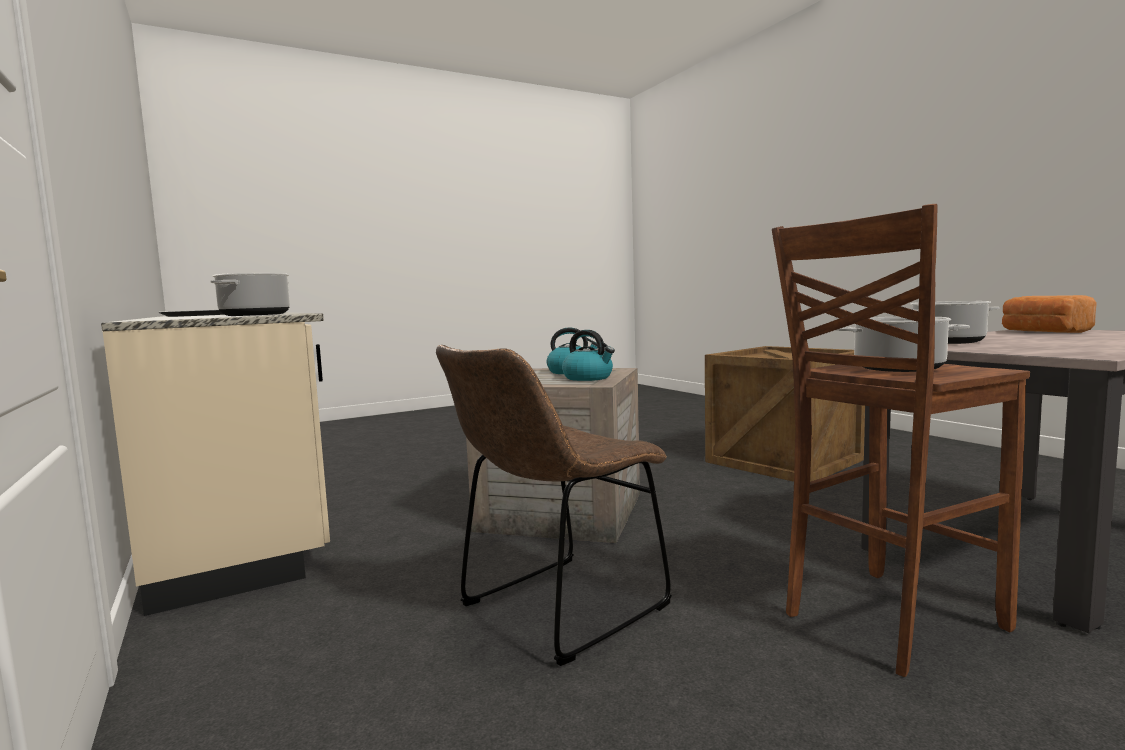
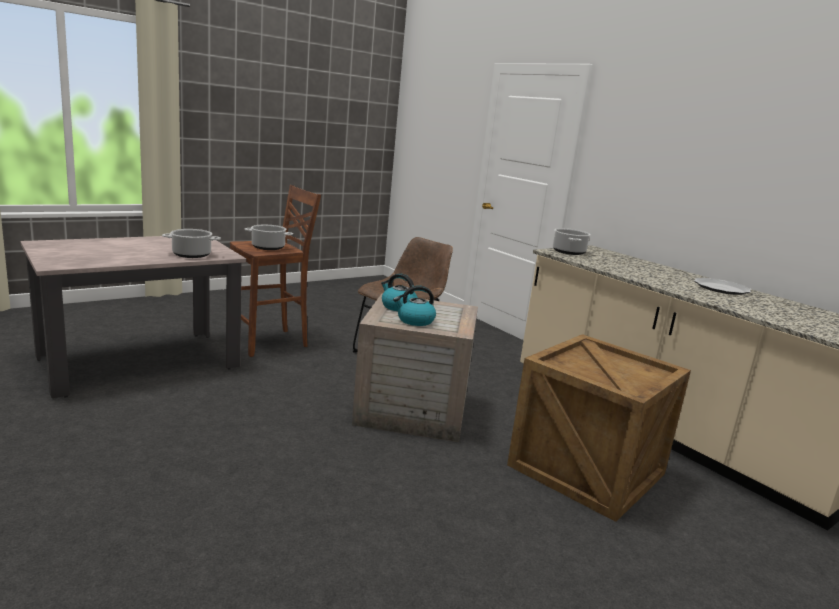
camera: 170 degrees right, 10 degrees up
(783, 460) = (169, 472): crate -> crate (587, 471)
(1042, 332) = (82, 259): bread -> none

